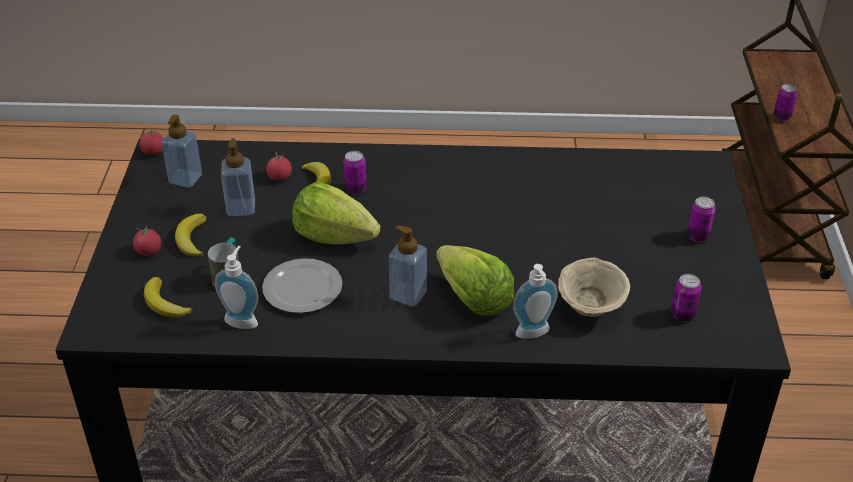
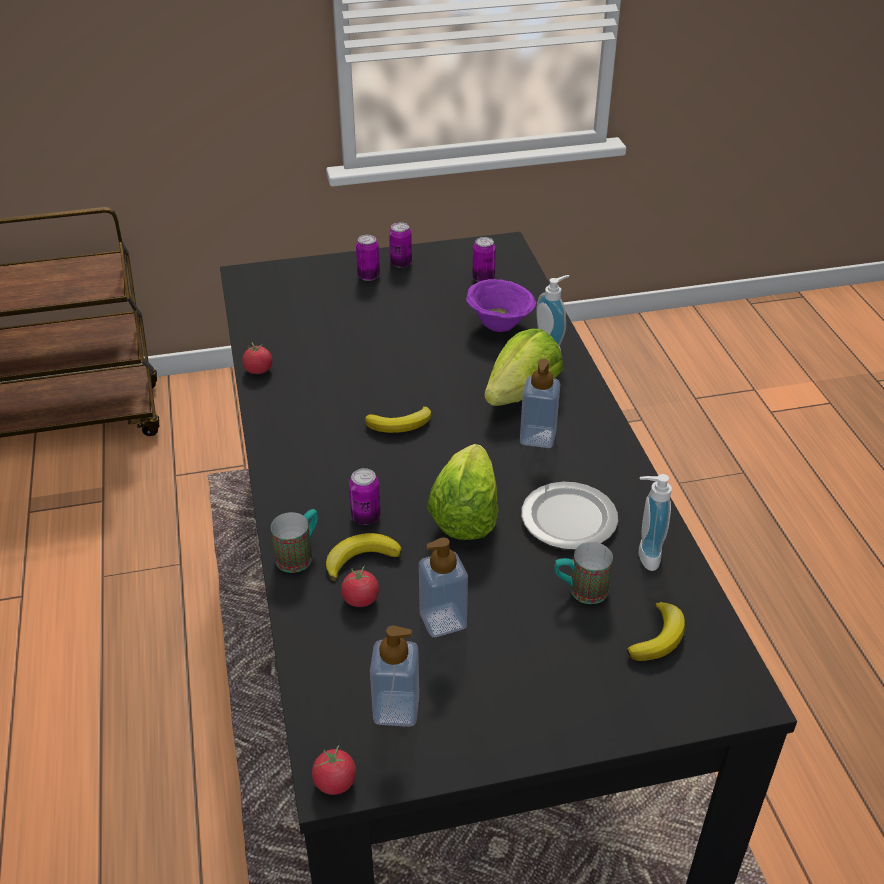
camera: 105 degrees left, 0 degrees up
(148, 251) = (572, 692): tomato -> tomato (258, 370)
(191, 239) = (528, 652): banana -> banana (401, 424)
(334, 157) = (300, 554): none -> mug
(591, 308) = (498, 324): beige bowl -> purple bowl
(782, 117) = (57, 295): can -> can (401, 263)

